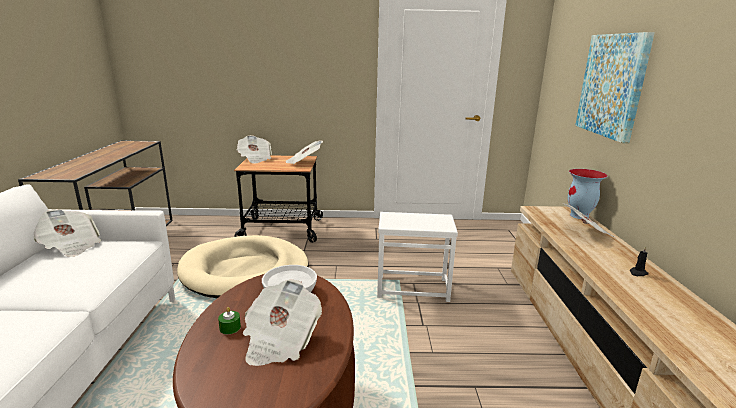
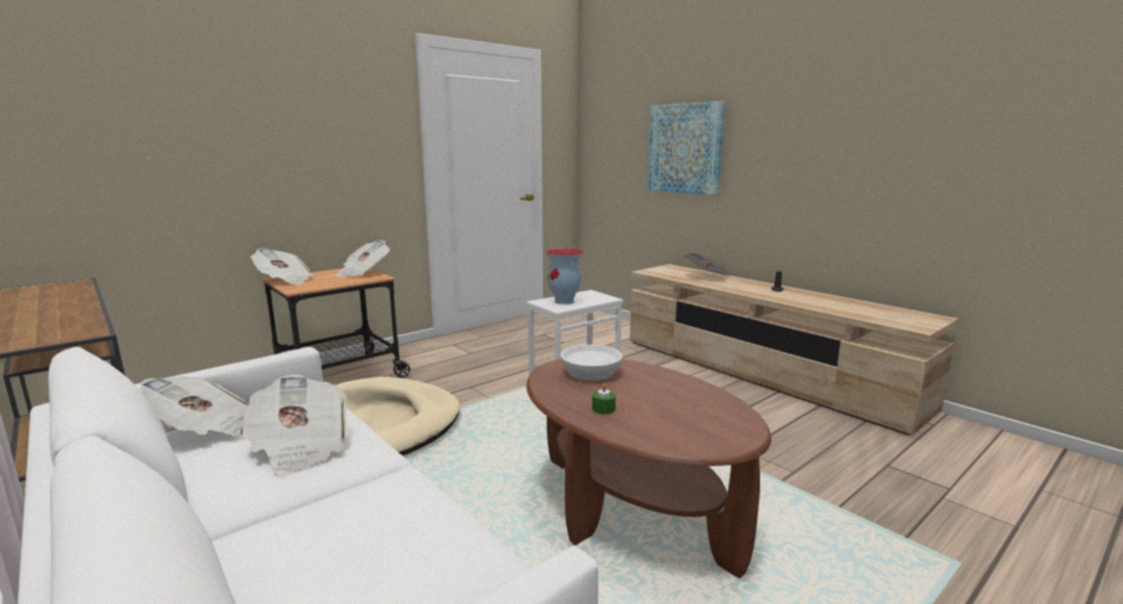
camera: 40 degrees left, 5 degrees down
(280, 340) = (660, 399): newspaper -> newspaper (299, 448)
(579, 216) = (682, 269): vase -> vase (565, 302)

